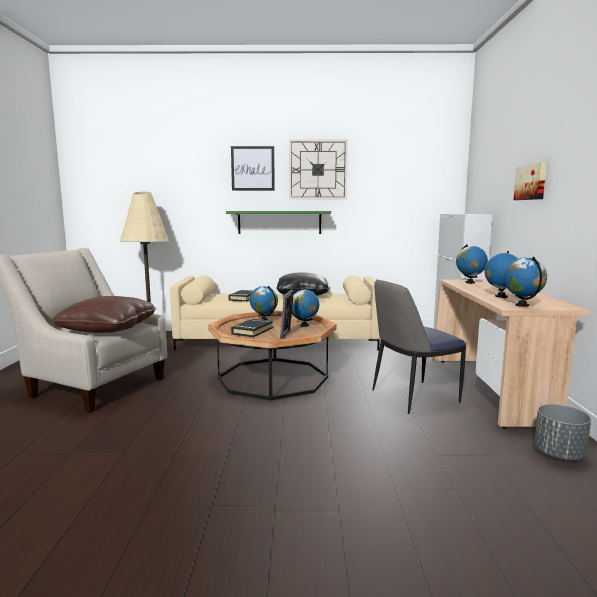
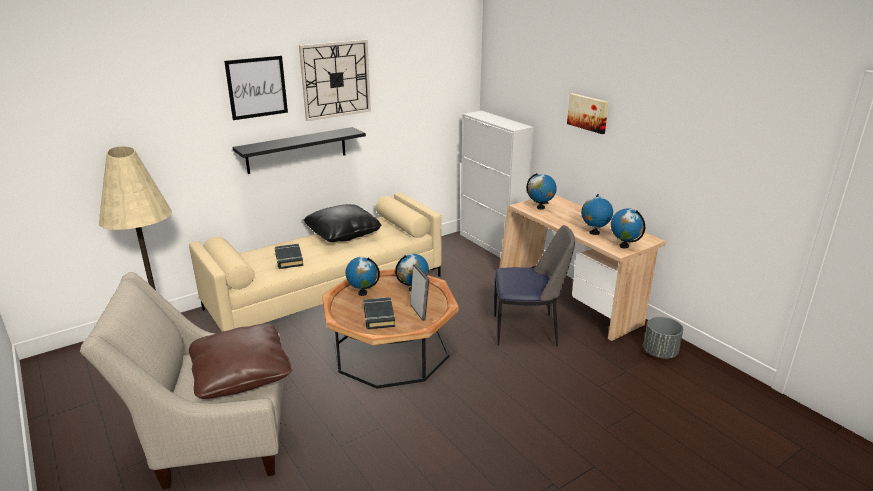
camera: 35 degrees left, 15 degrees up
(279, 222) = (297, 150): green shelf -> black shelf
(412, 397) = (527, 330): chair -> chair turned 120 degrees counterclockwise

